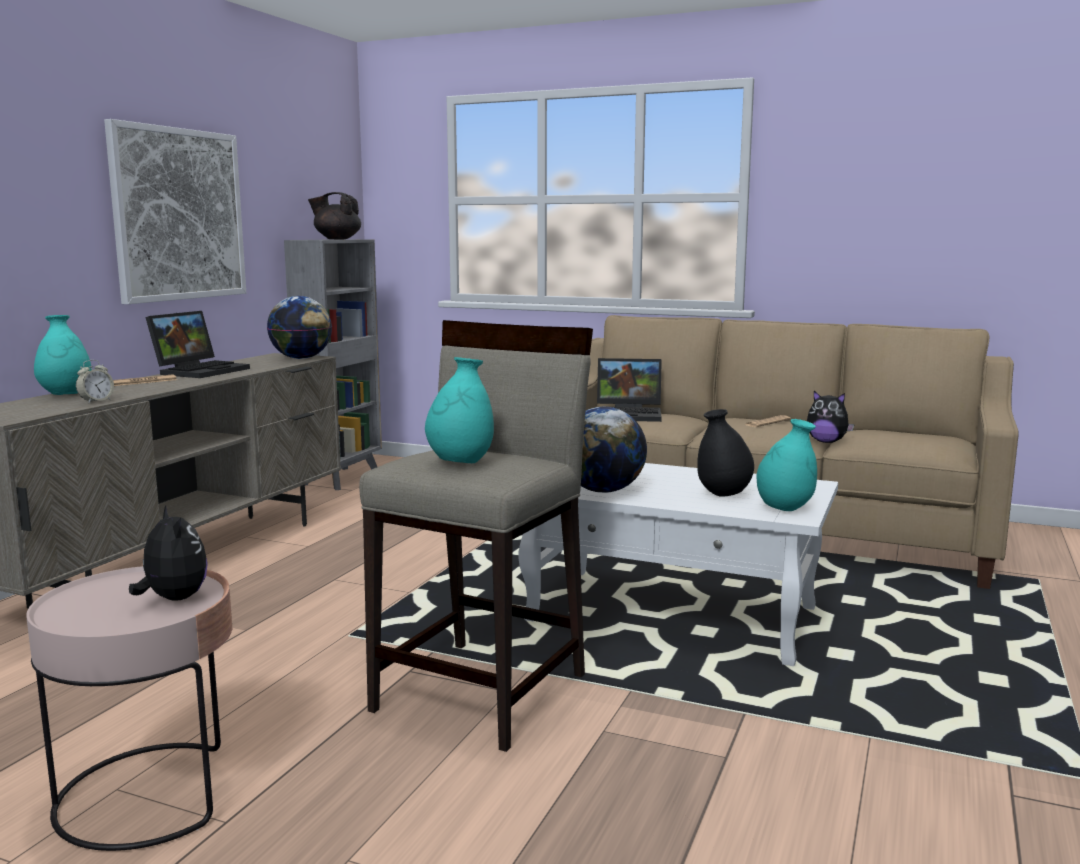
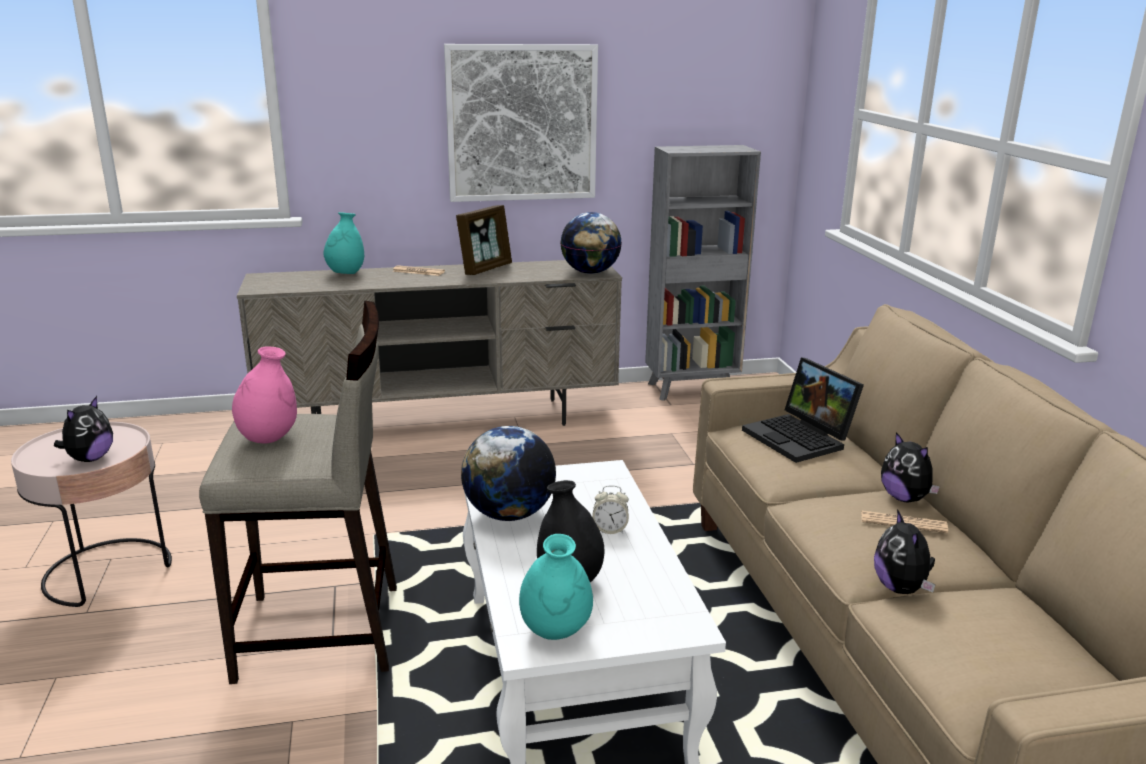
camera: 55 degrees right, 10 degrees up
(96, 401) = (334, 286): alarm clock -> alarm clock (610, 530)
(201, 371) = (485, 268): laptop -> picture frame
(337, 239) = (714, 149): black teapot -> none
(460, 463) = (268, 438): turquoise vase -> pink vase
(735, 419) = (905, 498): none -> plush toy

